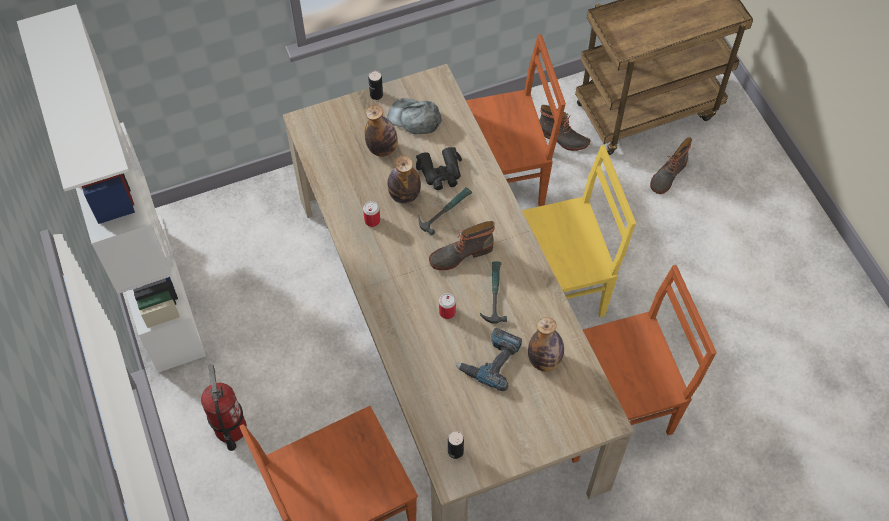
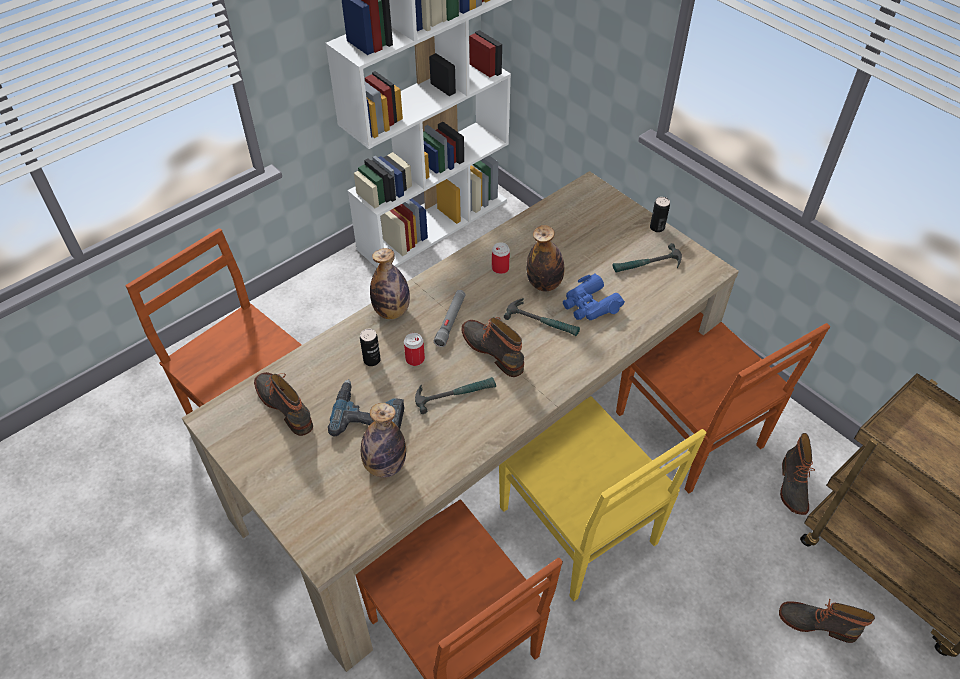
camera: 70 degrees right, 10 degrees down
(230, 428) = (318, 313): fire extinguisher -> none
(382, 149) = (592, 251): bottle -> bottle (392, 311)
(415, 118) = (647, 265): grey cap -> hammer
(416, 275) = (450, 321): none -> grey flashlight
(441, 173) = (590, 305): black binoculars -> blue binoculars
(455, 451) = (246, 413): can -> can (372, 360)
(459, 419) = (286, 405): none -> boot

